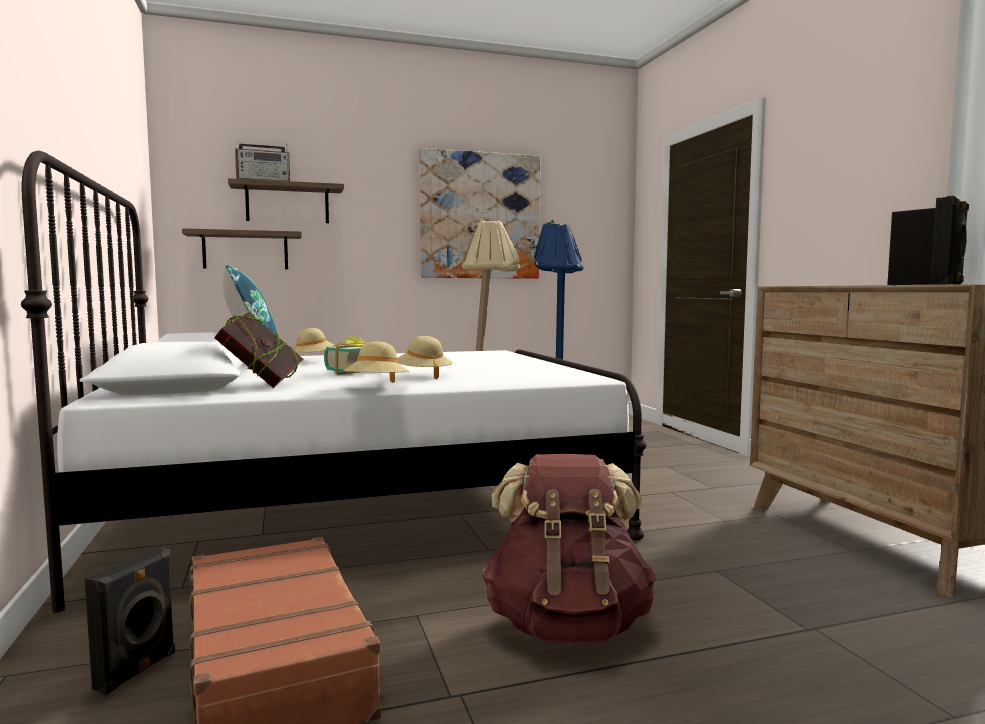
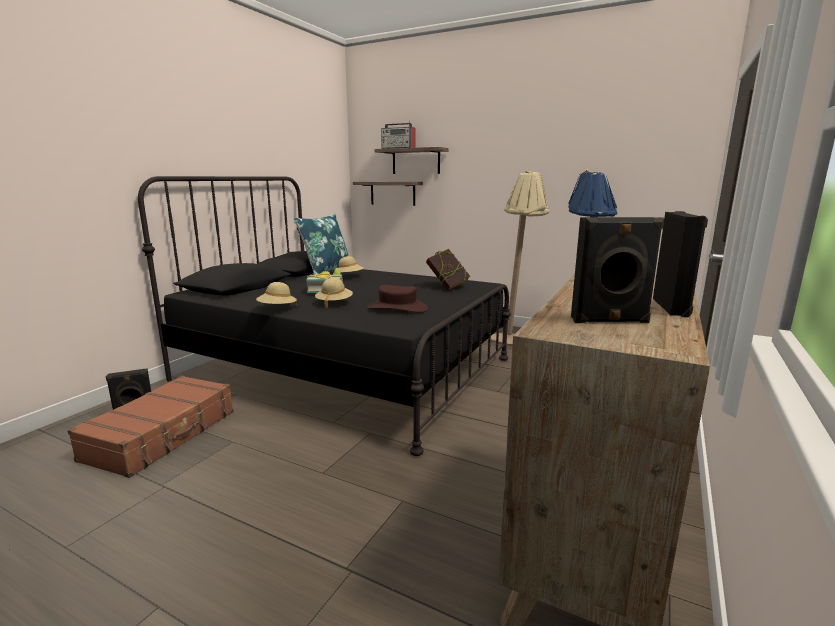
camera: 45 degrees right, 10 degrees up
(261, 385) = (252, 295): book -> book (447, 287)
(359, 504) = (345, 369): white bed -> black bed
(480, 216) = (551, 163): picture -> none
(512, 370) = (397, 308): none -> brown hat
(567, 624) = (262, 482): brown backpack -> none

